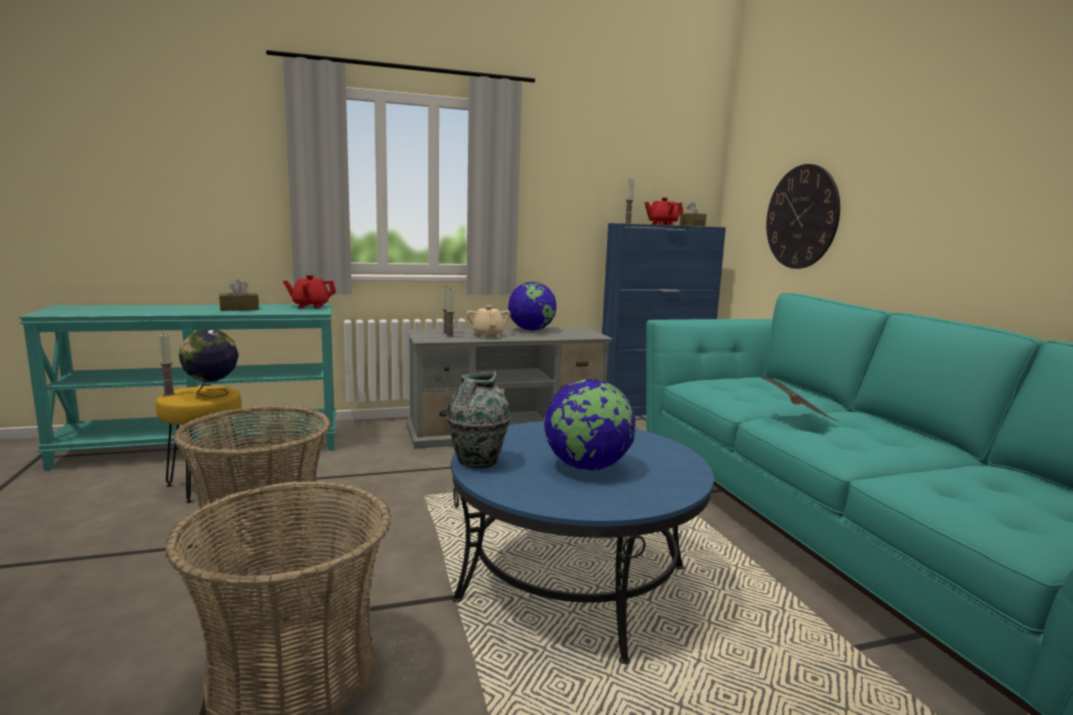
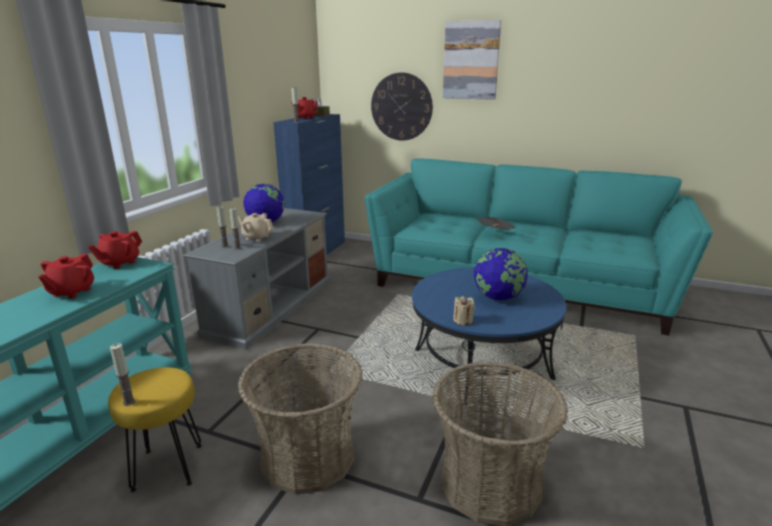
camera: 50 degrees left, 10 degrees up
(212, 394) = (169, 380): globe -> none
(239, 309) = (71, 292): brown tissue box -> red teapot
(477, 462) = (463, 321): vase -> beige candle
(902, 133) = (471, 60): none -> picture

